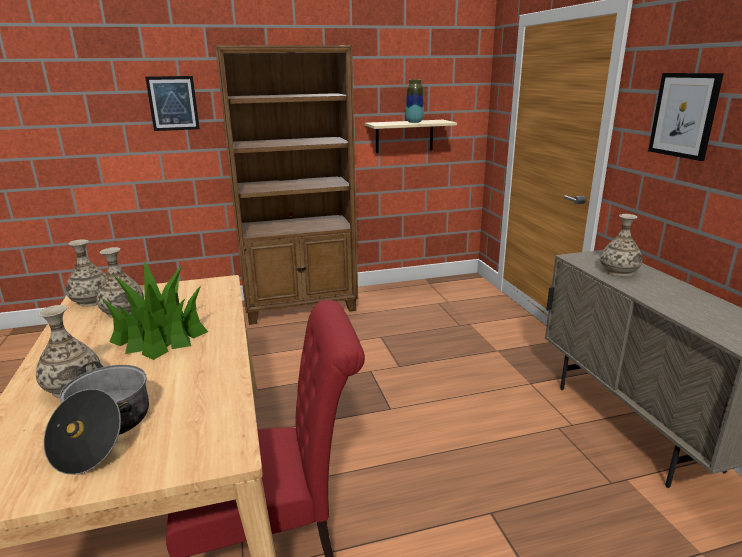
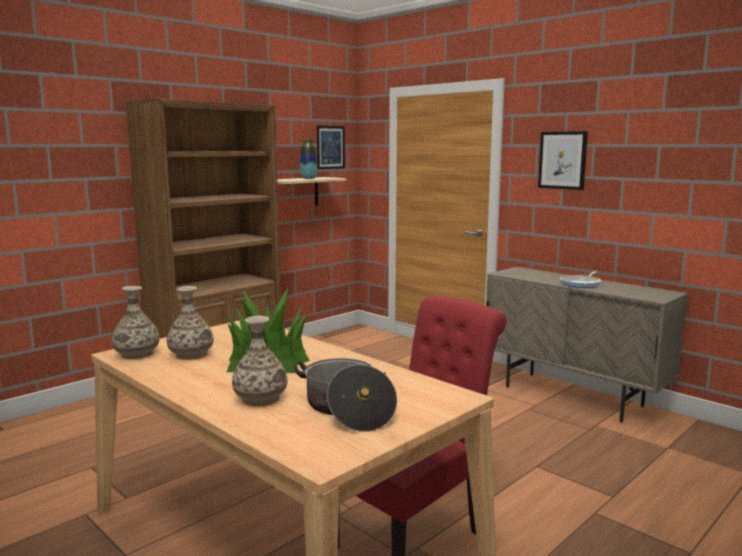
camera: 30 degrees left, 10 degrees down
(173, 103) = (74, 159): picture -> picture (330, 147)
(618, 271) = (541, 277): vase -> none
(660, 293) = (581, 284): none -> frying pan

